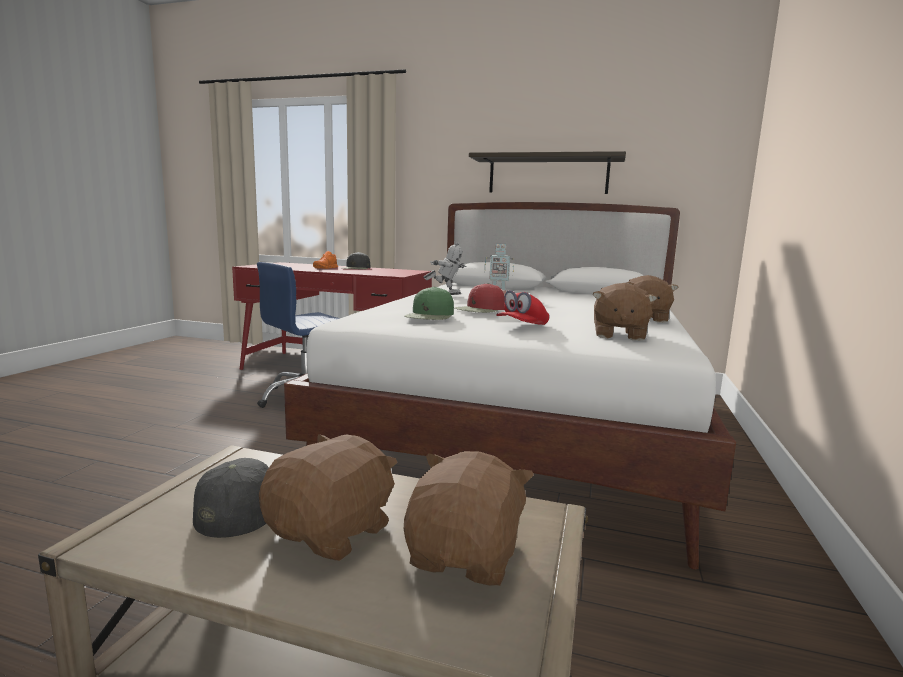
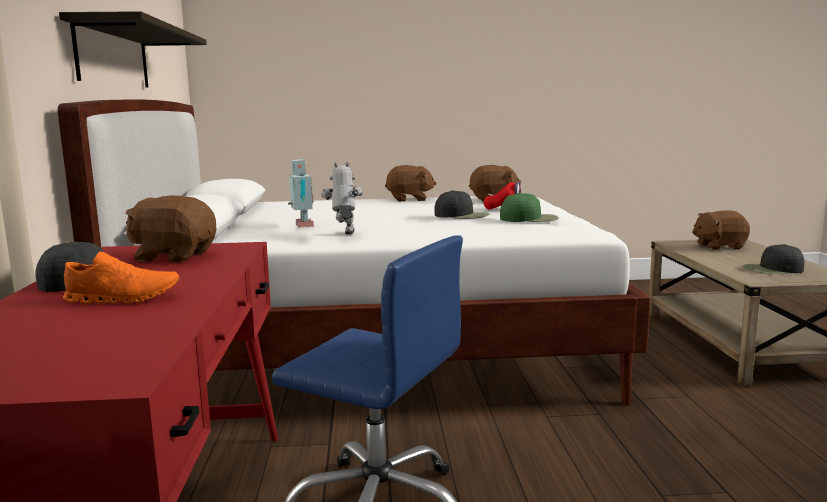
camera: 110 degrees left, 0 degrees up
(332, 532) = (751, 258): brown plush toy -> brown plush toy (174, 256)
(480, 309) = (462, 215): red cap -> black cap

